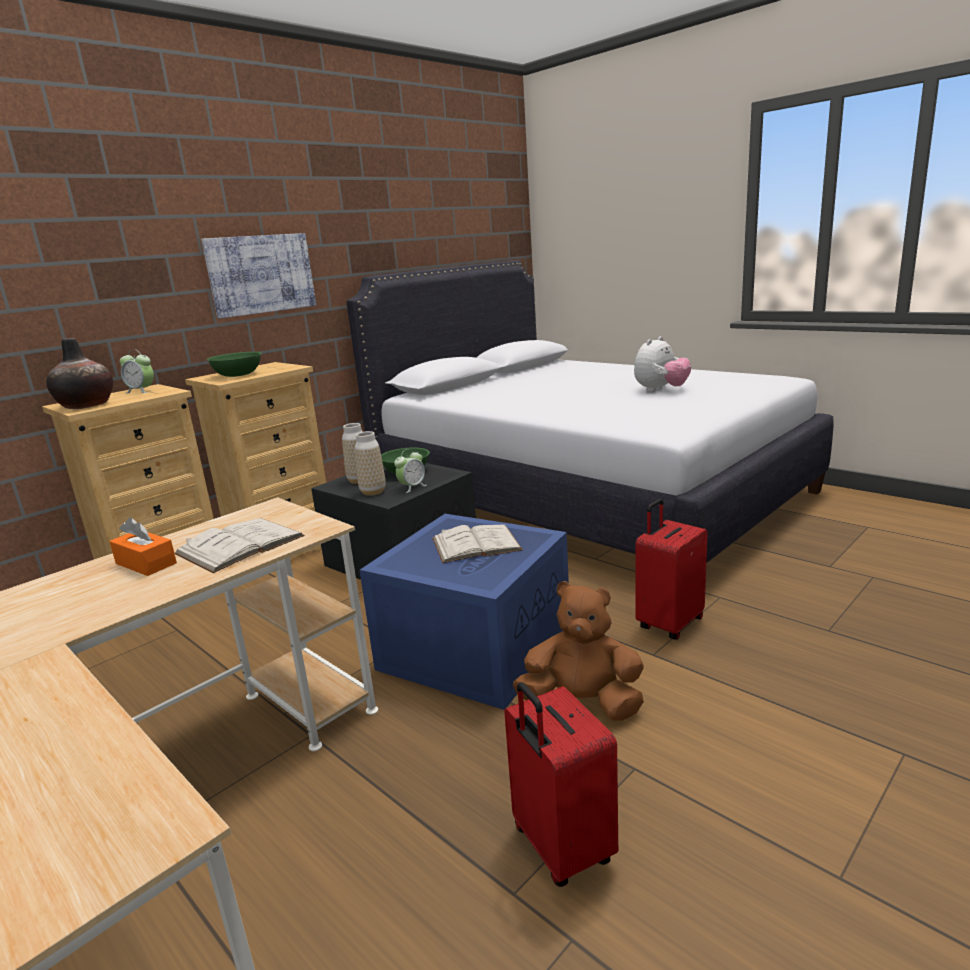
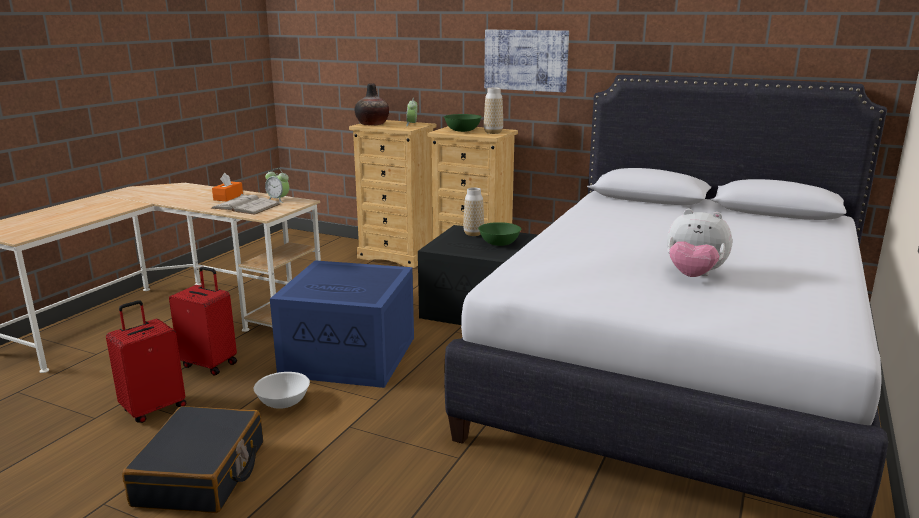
camera: 70 degrees right, 0 degrees up
(373, 492) = (450, 241): vase -> vase (493, 132)
(412, 487) = (464, 250): alarm clock -> alarm clock (278, 200)
(476, 544) = (354, 283): white book -> none
(582, 703) = (283, 402): brown plush toy -> white bowl
(669, 623) = (400, 431): red suitcase -> red suitcase (210, 364)
(756, 773) = (201, 474): none -> black suitcase

